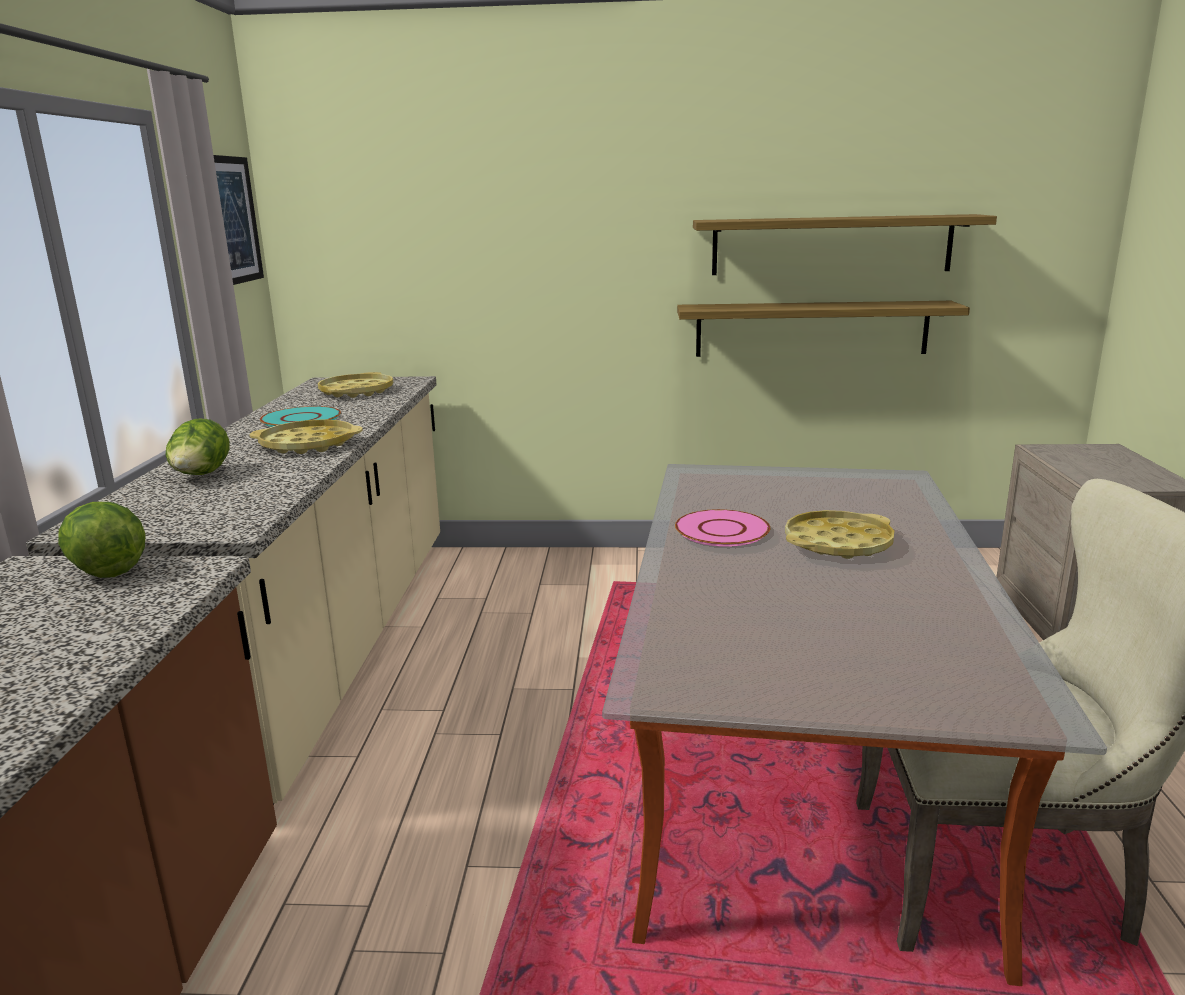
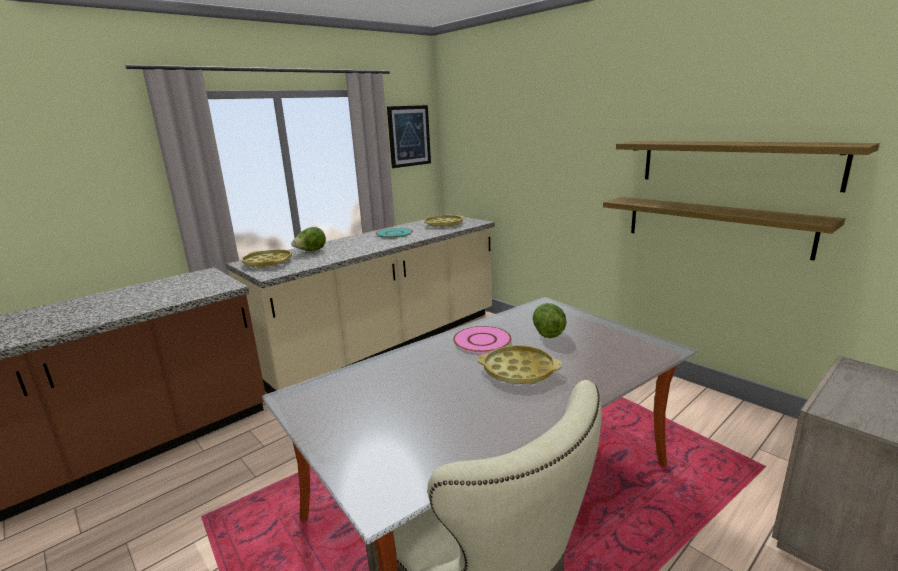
camera: 45 degrees right, 0 degrees up
(107, 569) = (215, 279): lettuce -> lettuce (548, 333)
(308, 444) = (367, 246): yellow tray -> yellow tray (268, 262)

